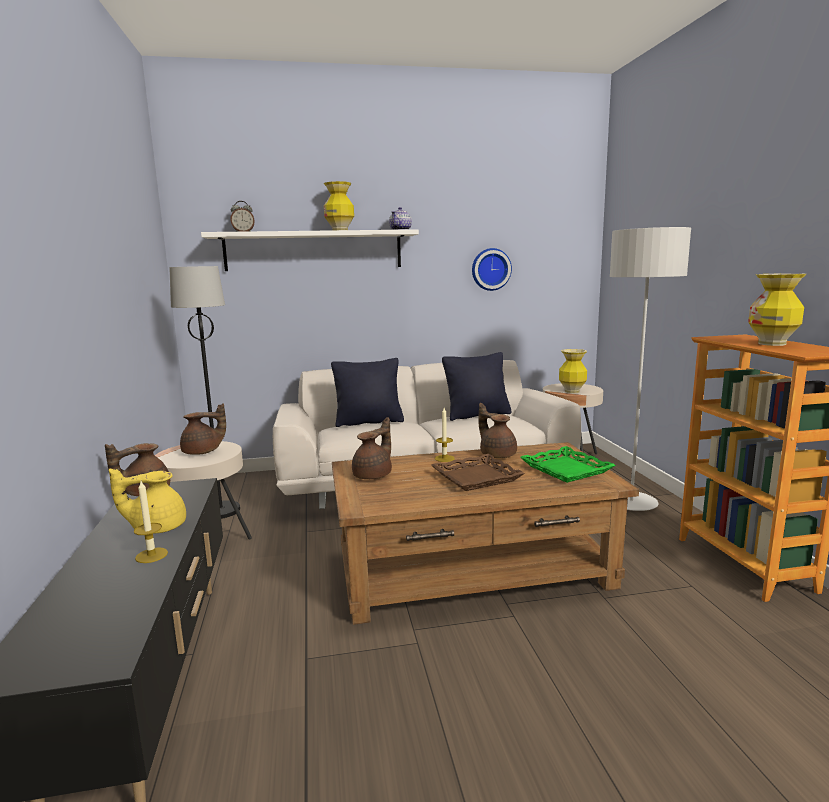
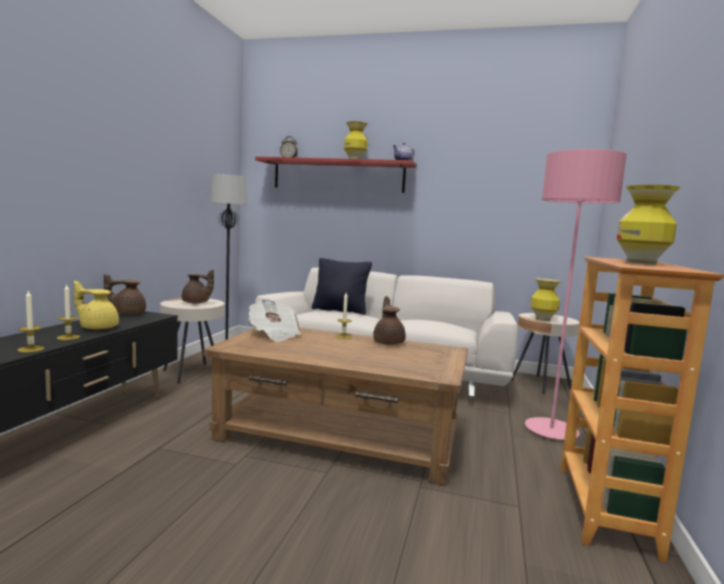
camera: 25 degrees right, 5 degrees down
(143, 591) = (31, 349): none -> candle
(314, 251) = (338, 176): white shelf -> red shelf
(374, 475) = (274, 334): brown teapot -> newspaper
(476, 477) = (341, 350): brown tray -> none
(477, 415) = (430, 321): black pillow -> none
(490, 269) = (484, 200): wall clock -> none
(567, 469) = (424, 361): green tray -> none
(631, 503) = (551, 431): grey floor lamp -> pink floor lamp

